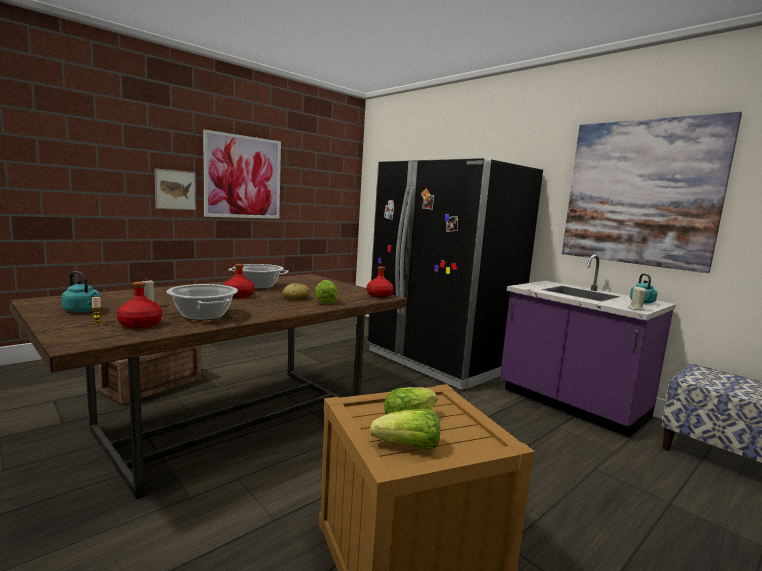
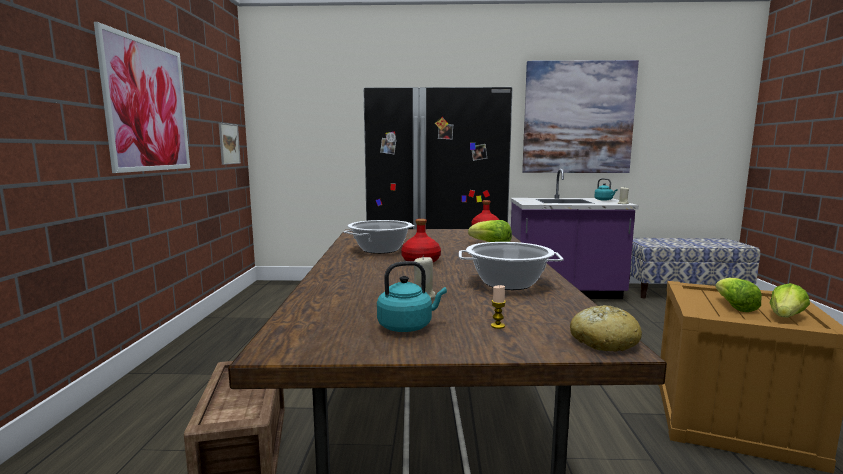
camera: 45 degrees left, 0 degrees up
(140, 324) = (525, 309): red bottle -> none
(175, 189) = (70, 128): picture -> picture (229, 144)
(296, 298) = (462, 249): bread -> bread (603, 341)

